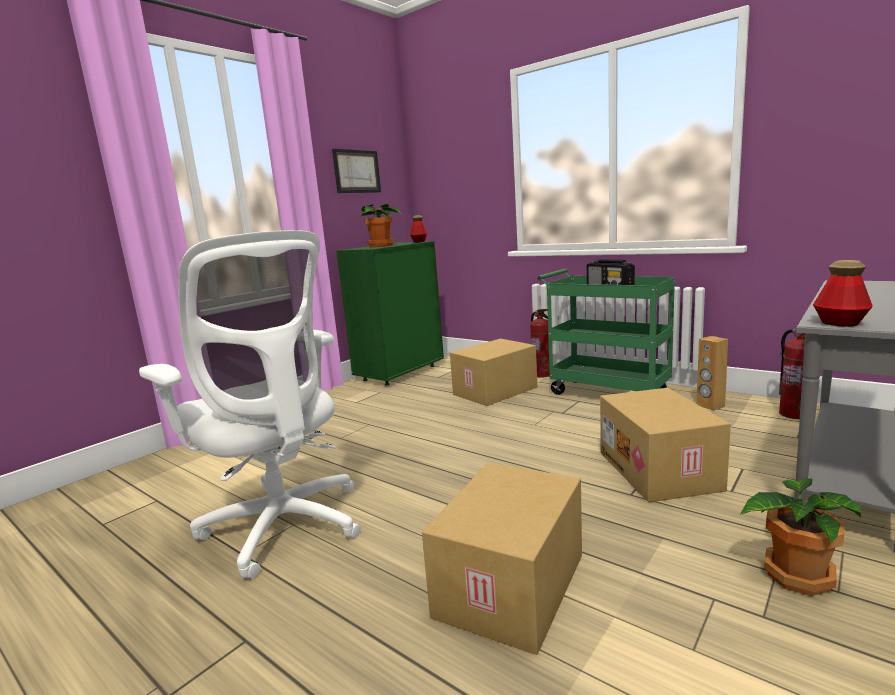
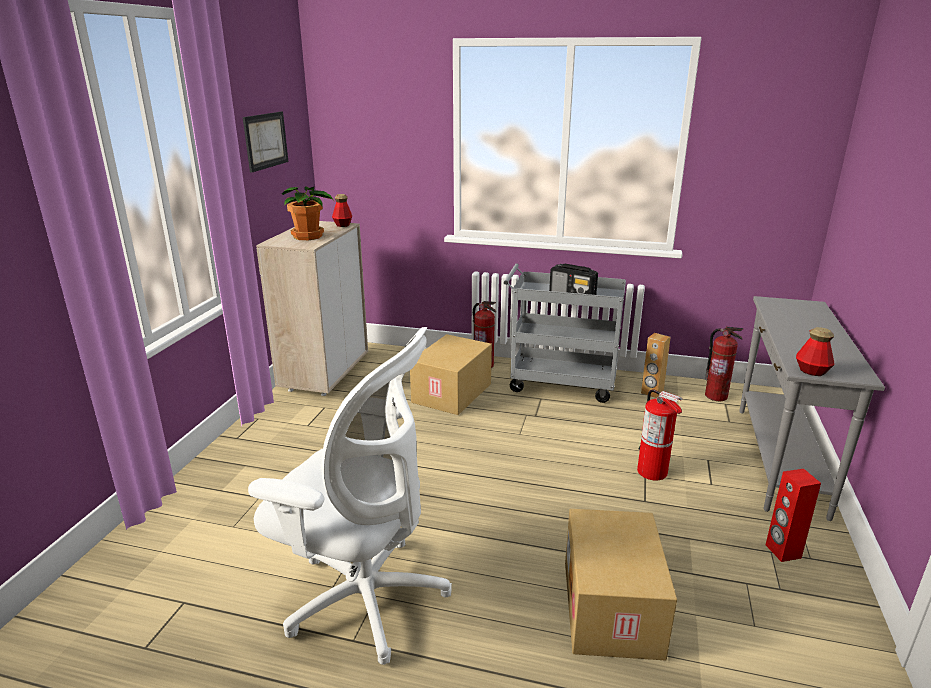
camera: 25 degrees left, 10 degrees up
(400, 372) = (325, 374): green cabinet -> beige cabinet
(605, 394) = (559, 387): green cart -> grey cart
(660, 470) = (652, 472): cardboard box -> fire extinguisher
(795, 575) = (782, 551): potted plant -> red speaker

